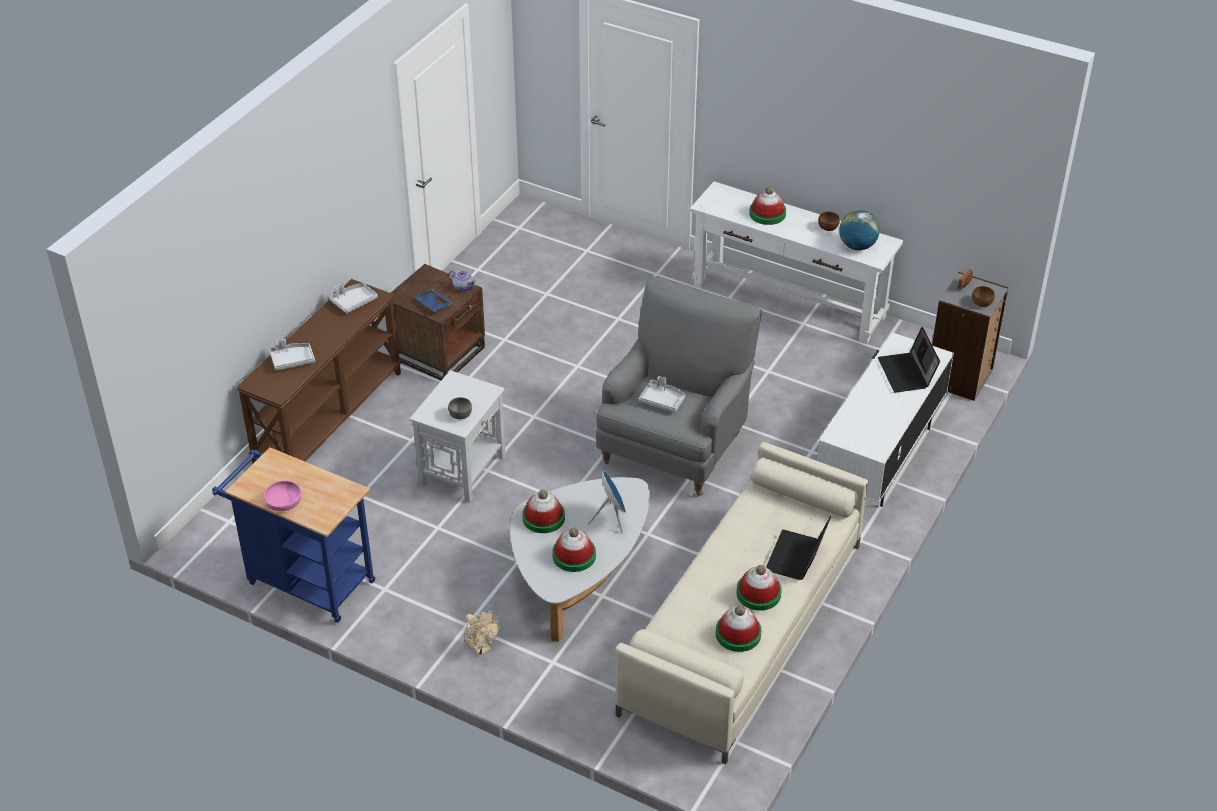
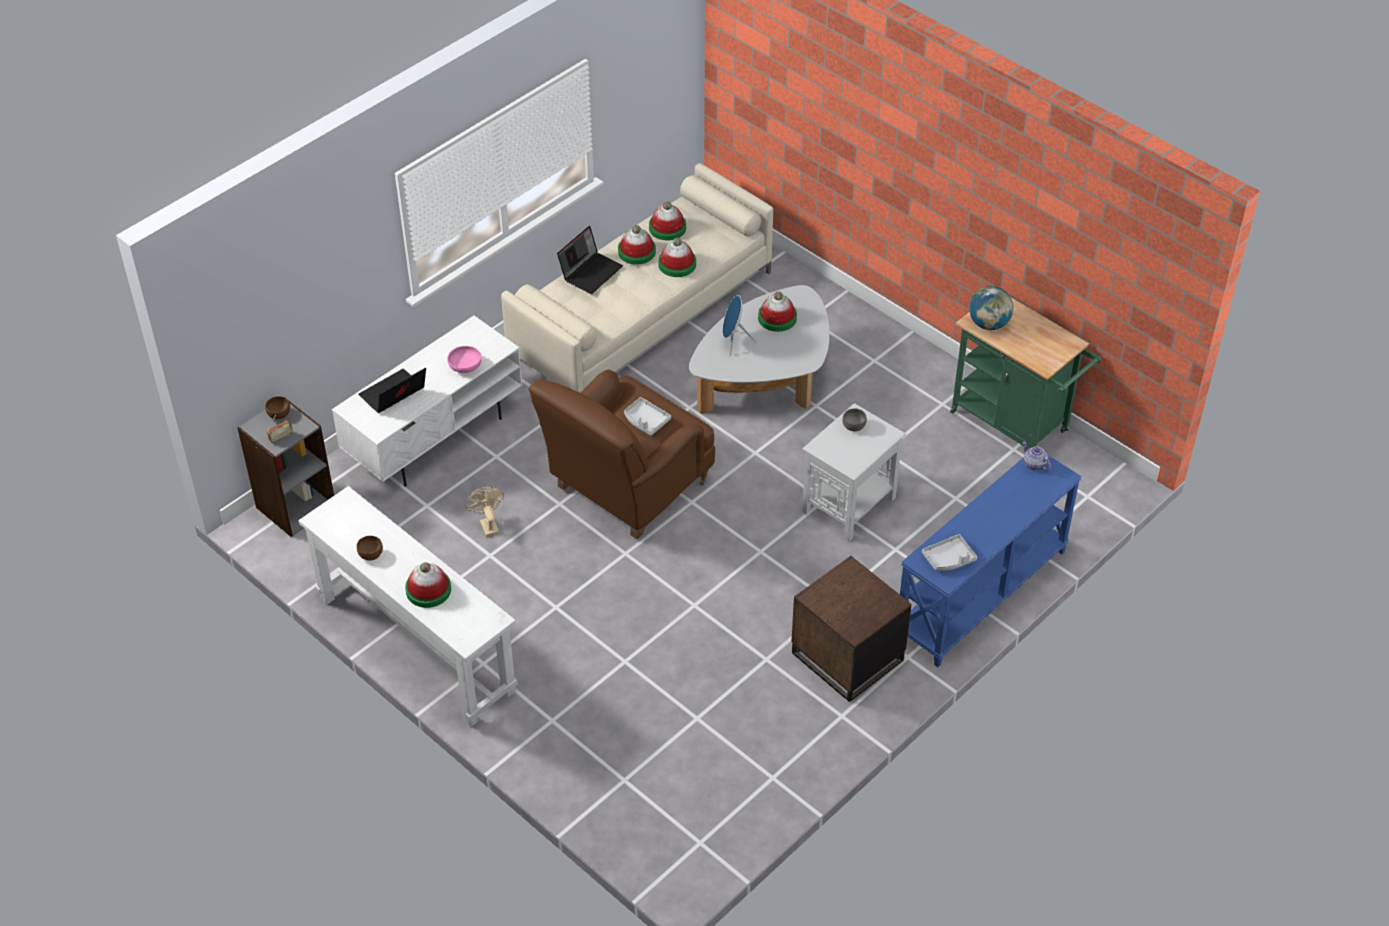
camera: 165 degrees left, 5 degrees up
(284, 504) = (1034, 322): pink bowl -> pink bowl (465, 366)
(292, 360) = (1021, 496): grey tray -> none
(304, 580) = (1015, 425): blue cart -> green cart
(328, 417) = (982, 594): brown console table -> blue console table
(433, 305) = (855, 582): blue tray -> none
(463, 287) = (815, 600): teapot -> teapot (1034, 464)
(481, 648) = (866, 340): beige fan -> beige fan (487, 524)
(543, 518) = (794, 355): hat -> hat (677, 264)
(675, 445) = (627, 489): grey armchair -> brown armchair
(857, 246) = (354, 521): globe -> globe (989, 324)
(907, 373) = (393, 395): laptop -> laptop turned 135 degrees counterclockwise

